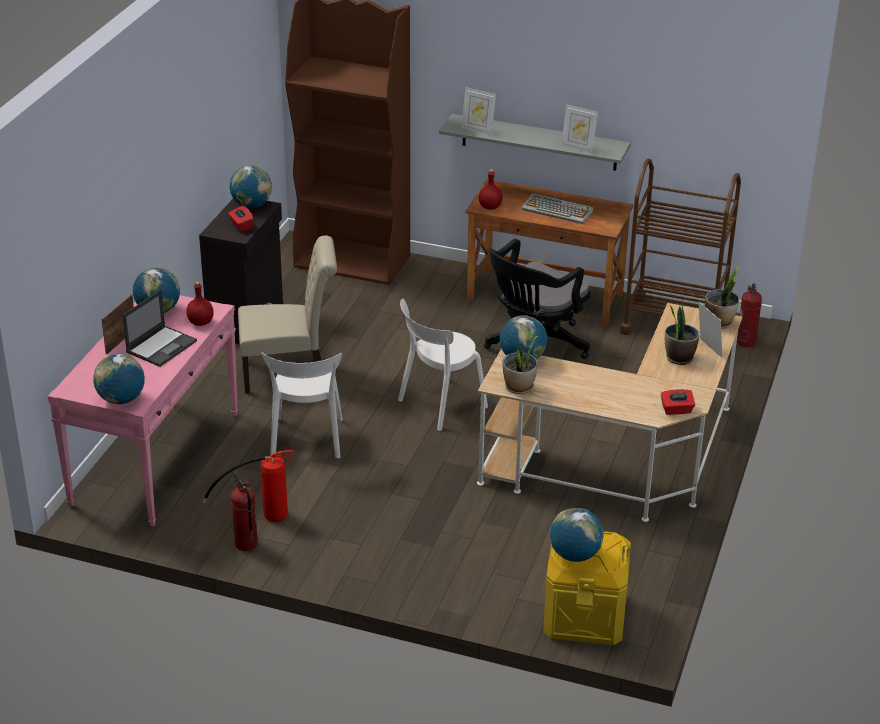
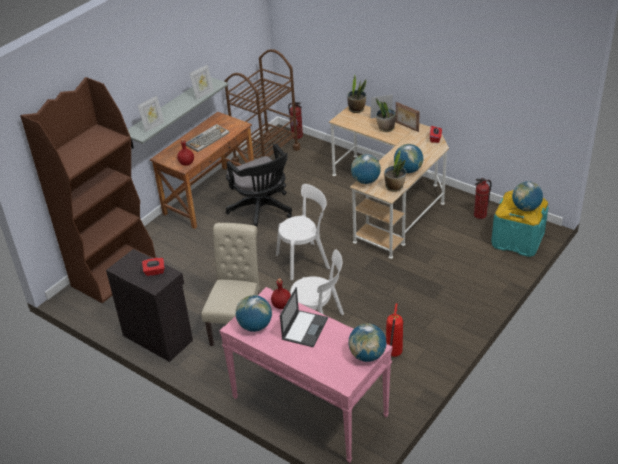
camera: 70 degrees left, 5 degrees up
(120, 341) = (288, 350): picture frame -> picture frame (406, 127)
(162, 346) = (305, 328): laptop -> laptop turned 60 degrees clockwise
(245, 544) = (420, 370): fire extinguisher -> fire extinguisher (480, 215)
(251, 205) = (127, 263): globe -> globe (408, 170)
(439, 405) = (305, 260): white chair -> white chair turned 90 degrees counterclockwise
(584, 616) = (517, 240): yellow storage box -> turquoise storage box

